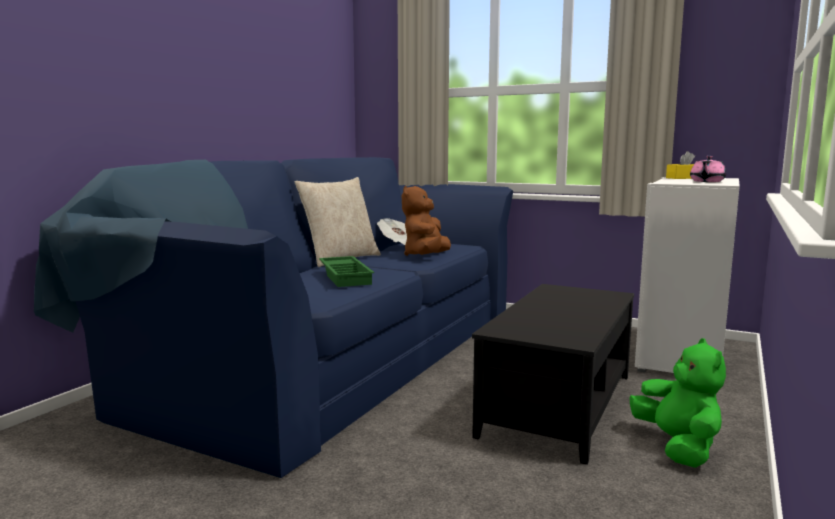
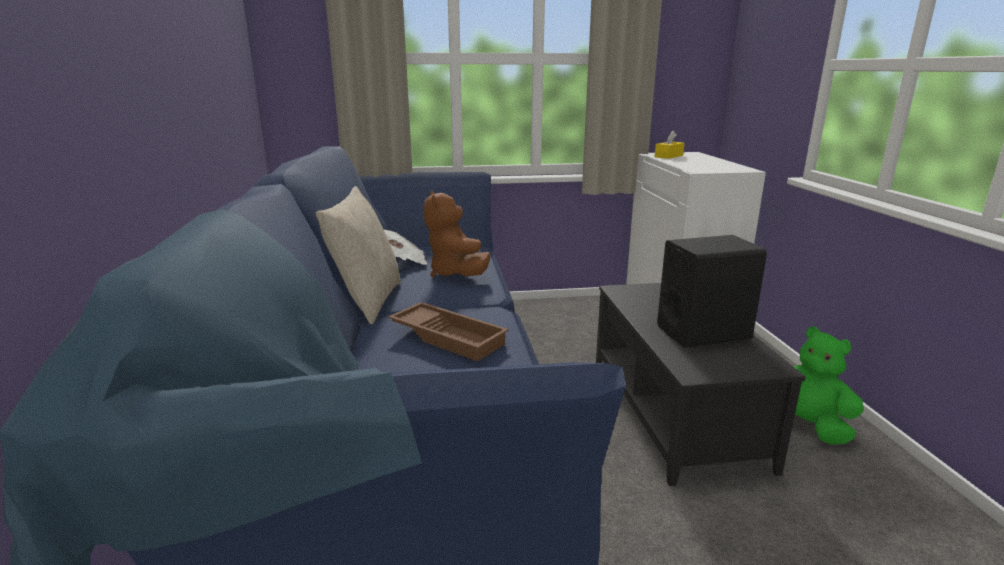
camera: 35 degrees left, 10 degrees up
(347, 276) = (449, 336): green tray -> brown tray
(565, 317) = (703, 332): none -> black speaker
(706, 181) = (714, 164): pink teapot -> none

